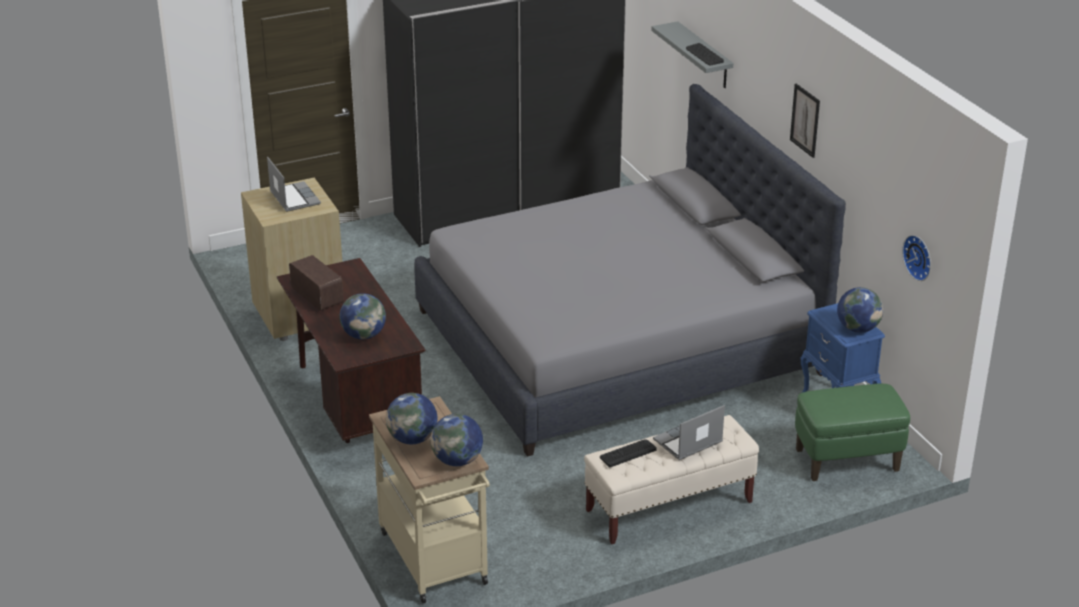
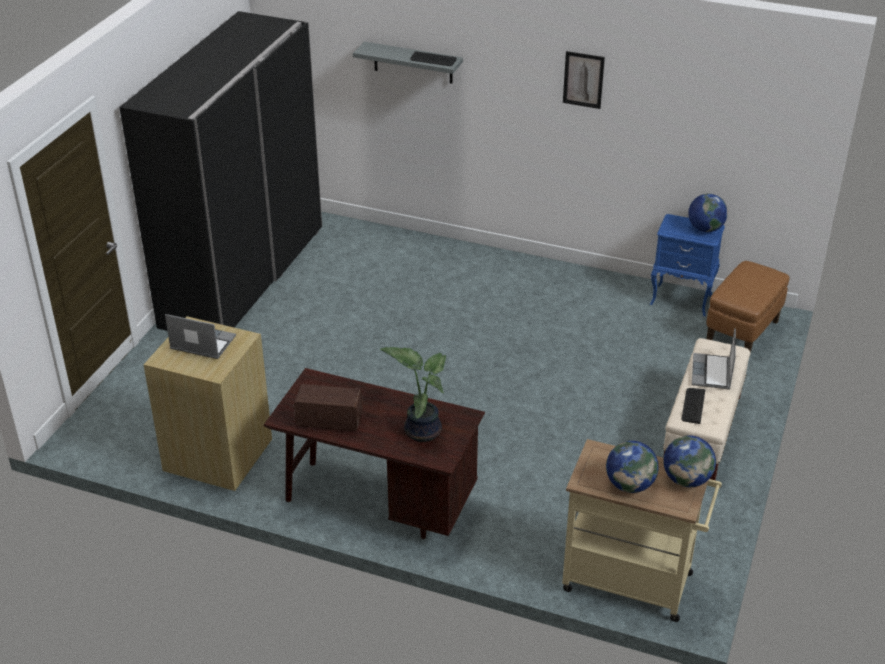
camera: 45 degrees left, 5 degrees up
(364, 335) = (421, 429): globe -> potted plant
(617, 341) = (484, 335): grey bed -> none
(846, 460) = (742, 333): green ottoman -> brown ottoman
(919, 257) = (761, 149): wall clock -> none

